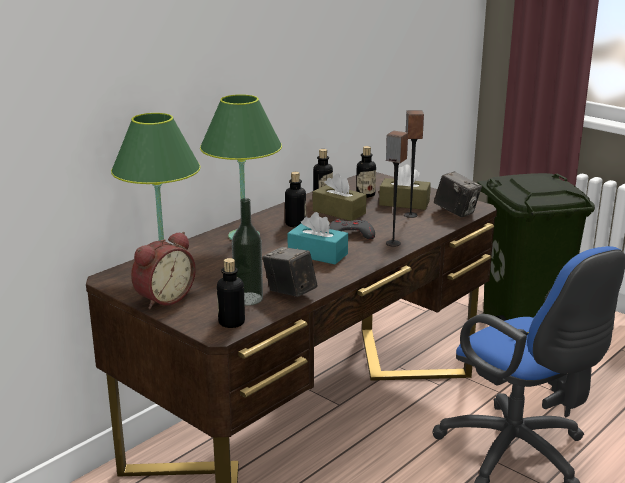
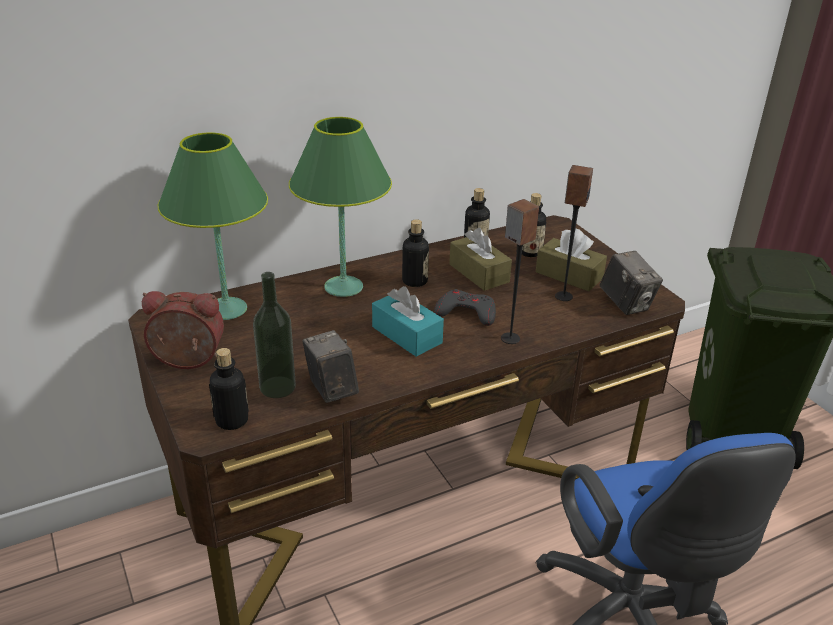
camera: 20 degrees right, 10 degrees up
(163, 298) = (187, 362): alarm clock -> alarm clock turned 150 degrees counterclockwise

